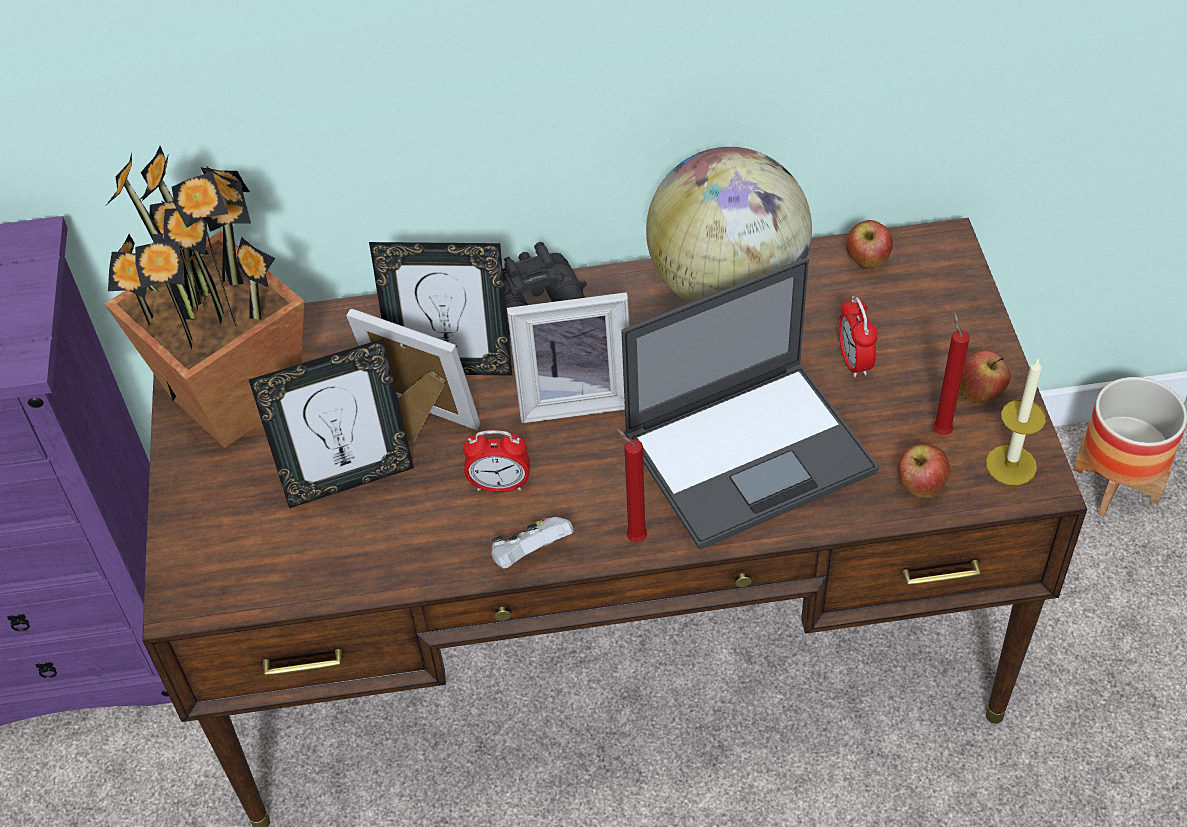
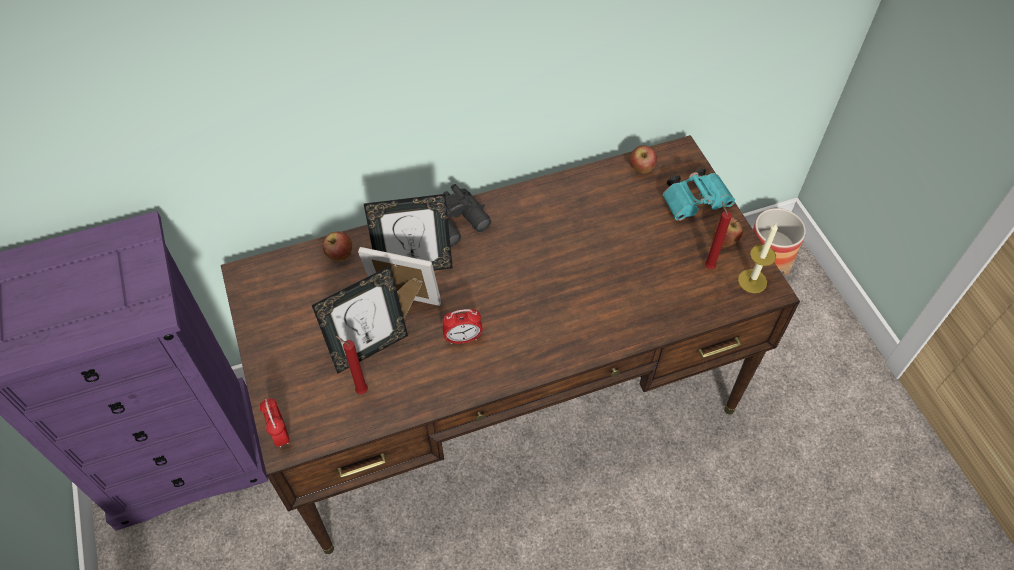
camera: 15 degrees left, 5 degrees up
(236, 395) = (284, 305): potted plant -> none
(530, 555) = (492, 379): white game controller -> none
(574, 397) = (493, 276): picture frame -> none
(634, 537) = (551, 358): red candle -> red candle (360, 390)
(727, 286) = (565, 195): globe -> none
(751, 452) = (605, 295): laptop -> none
(854, 361) = (649, 231): alarm clock -> alarm clock (280, 434)
(920, 487) = (706, 302): apple -> apple (340, 256)
(948, 326) = (696, 202): none -> turquoise binoculars

